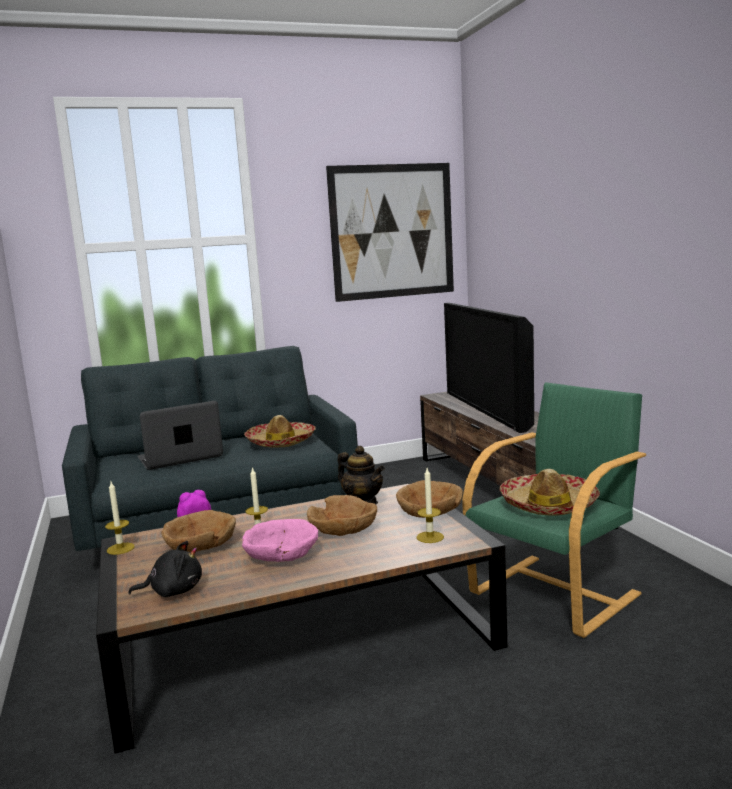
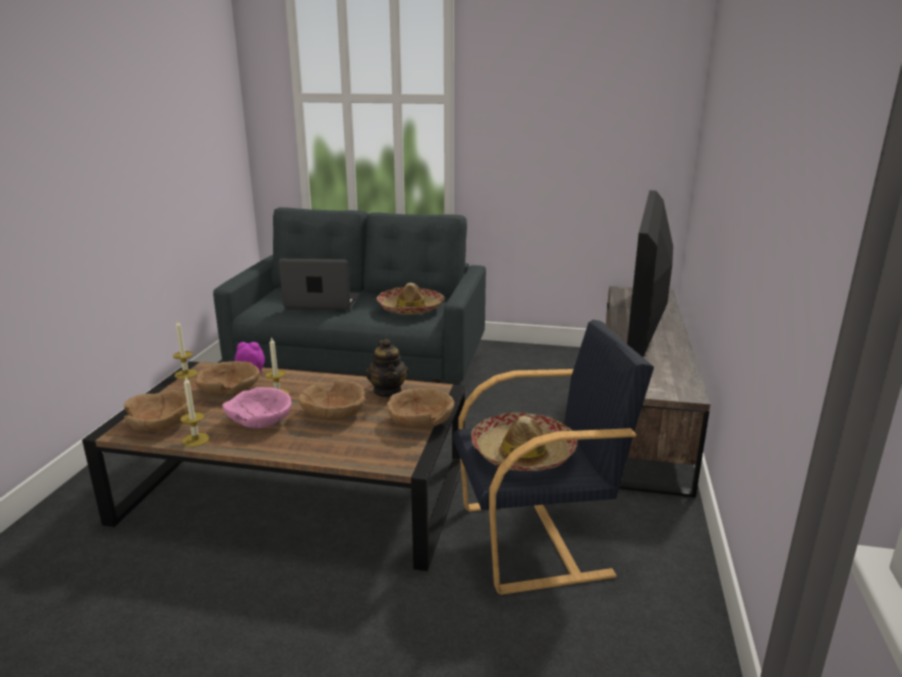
camera: 30 degrees right, 10 degrees up
(173, 591) = (161, 423): black plush toy -> brown bowl
(392, 231) = (605, 101): picture -> none
(430, 537) = (382, 446): candle -> candle (196, 440)
(556, 593) = (538, 540): green armchair -> black armchair

